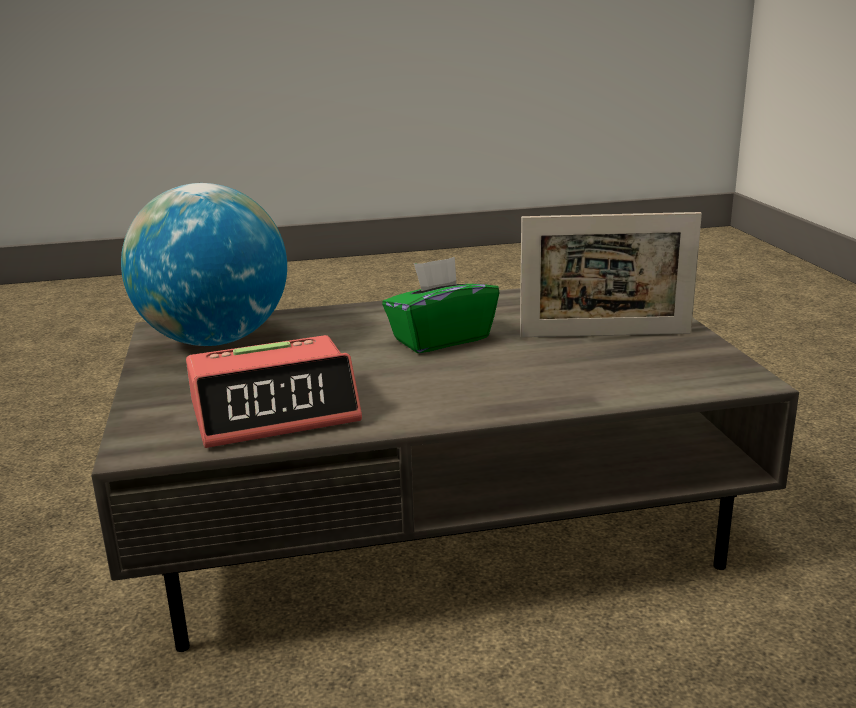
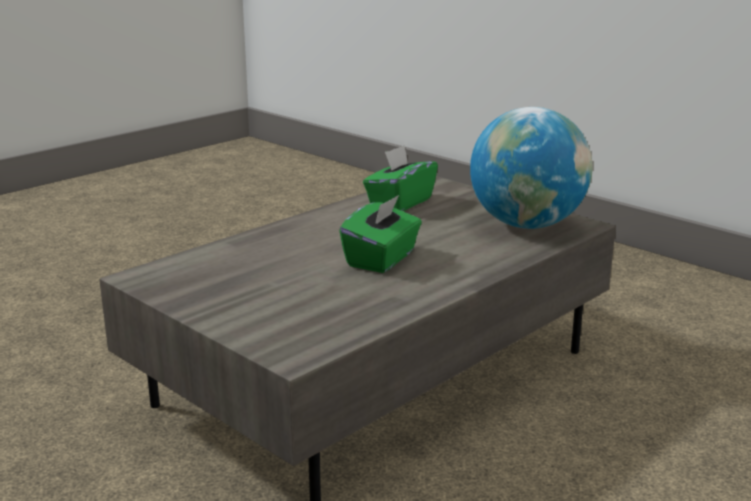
camera: 145 degrees right, 0 degrees up
(275, 411) = (400, 203): alarm clock -> green tissue box
(605, 335) = (262, 291): picture frame -> none

